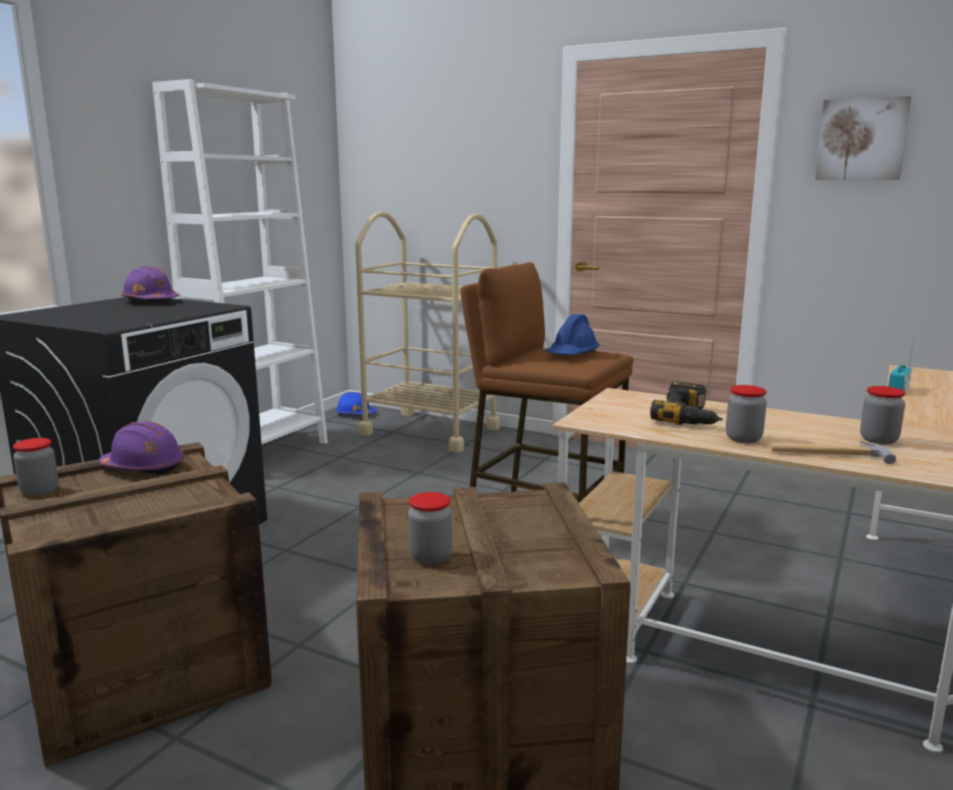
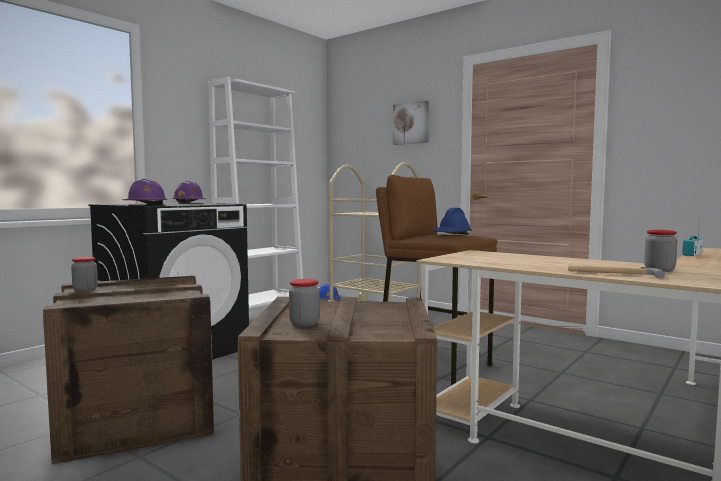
camera: 10 degrees right, 10 degrees down
(144, 467) = (154, 284): purple hard hat -> purple hard hat (145, 205)
(690, 417) = (519, 259): power drill -> none
(743, 439) = (551, 267): jar -> none
(861, 139) = (669, 98): picture -> picture (411, 123)

